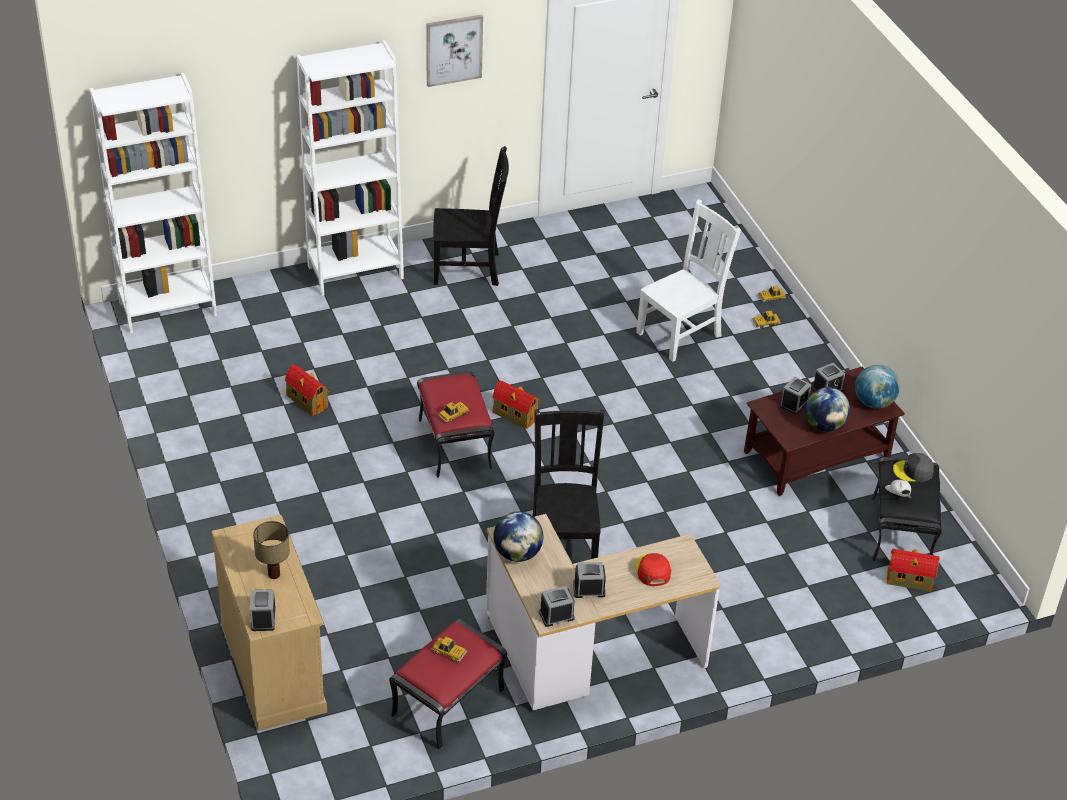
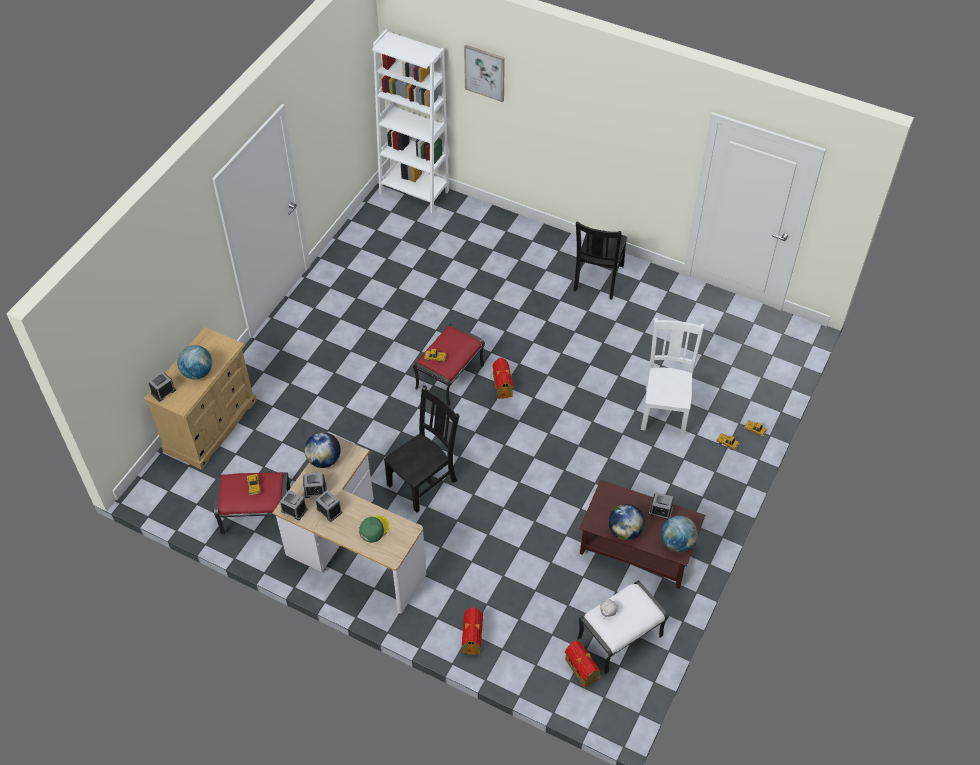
camera: 50 degrees right, 10 degrees up
(273, 574) = (198, 372): table lamp -> globe
(306, 401) = (411, 294): toy house -> toy house (472, 637)
(355, 272) = (534, 237): white bookcase -> none
(453, 49) = (632, 126): picture -> picture (485, 72)
(469, 269) = (598, 279): black chair -> black chair turned 60 degrees clockwise
(652, 570) = (374, 529): red cap -> green cap
(681, 333) = (665, 409): white chair -> white chair turned 90 degrees counterclockwise
(794, 403) = (627, 503): alarm clock -> alarm clock (315, 490)
(902, 532) = (620, 638): black ottoman -> white ottoman
(913, 471) = (640, 605): grey cap -> none

